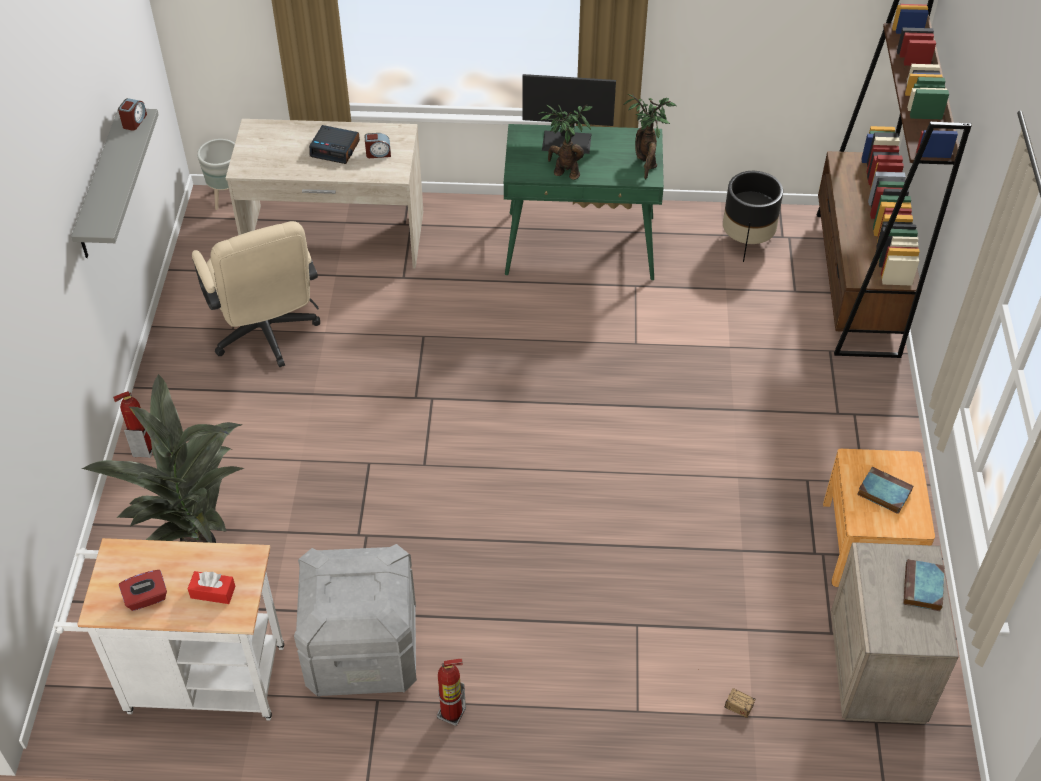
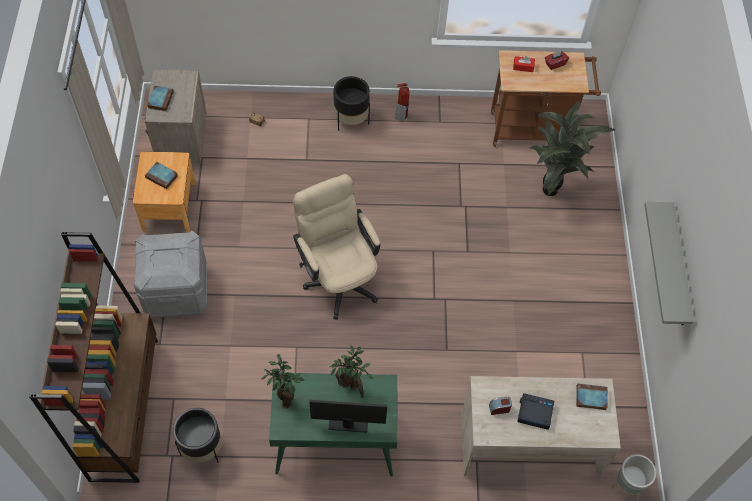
camera: 175 degrees right, 10 degrees up
(134, 121) = (675, 306): alarm clock -> none
(143, 449) = (609, 257): fire extinguisher -> none
(195, 680) = (534, 129): white cart -> brown cart
(261, 160) = (590, 398): none -> book
(267, 336) = (556, 347): beige office chair -> beige office chair (338, 277)
(363, 650) = (451, 144): grey storage box -> grey storage box (176, 291)
(553, 706) = (351, 120): none -> black planter

